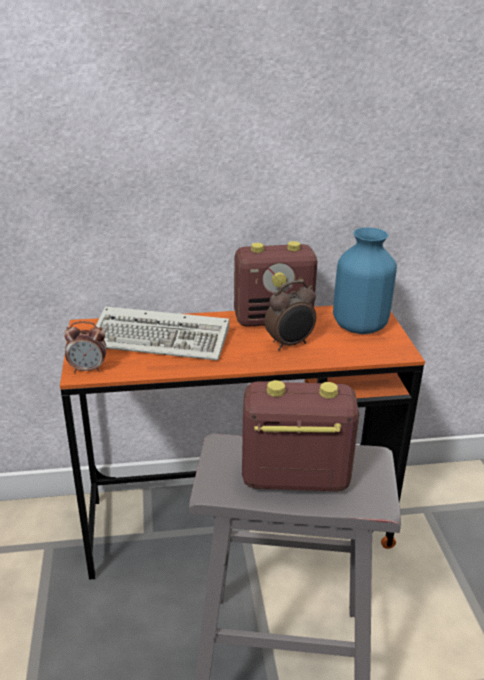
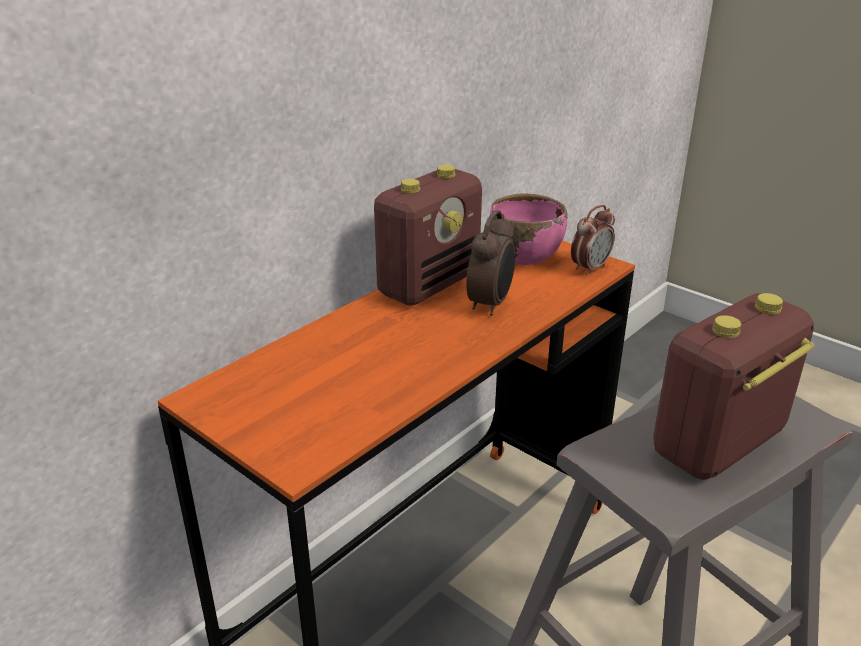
camera: 40 degrees left, 0 degrees up
(88, 369) = (299, 452): alarm clock -> alarm clock (590, 268)
(163, 339) = (338, 364): keyboard -> none
(358, 326) = (524, 255): blue vase -> pink bowl

